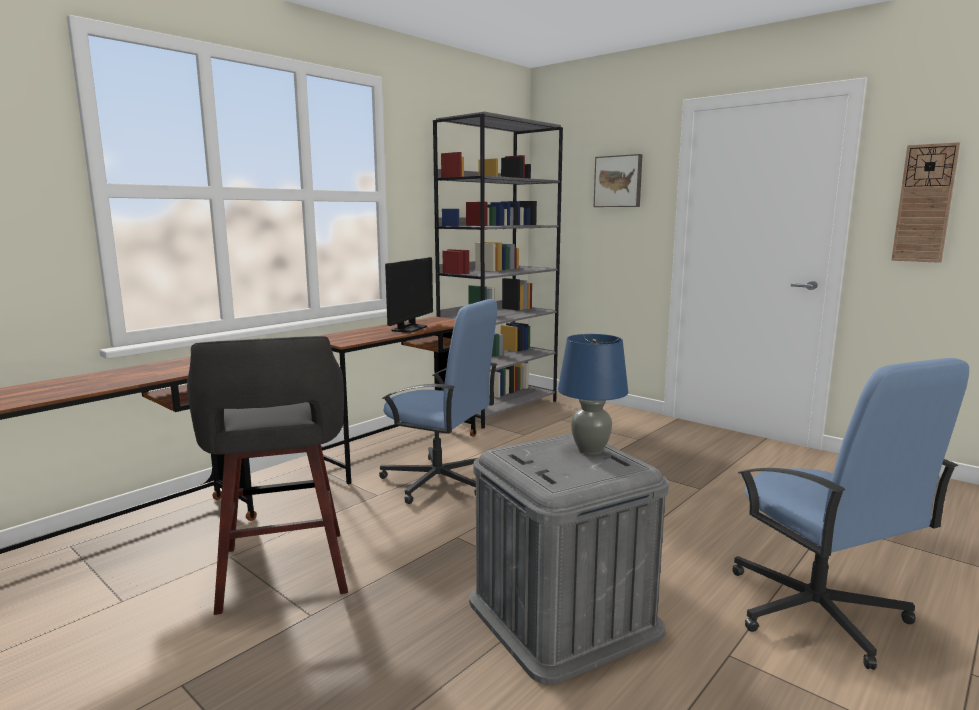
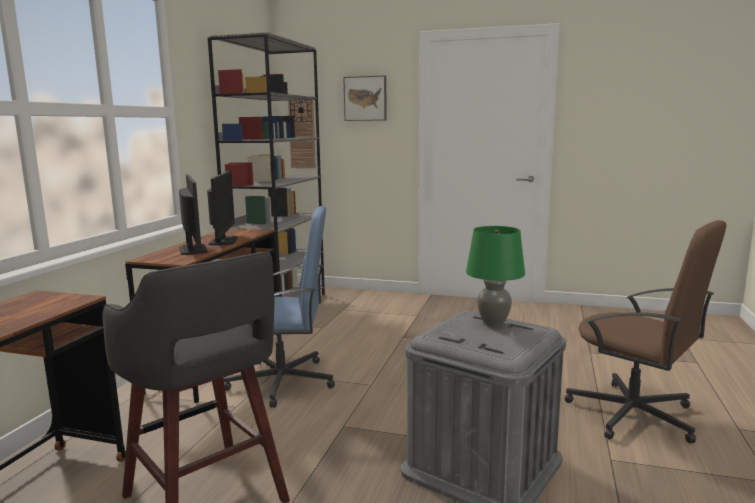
camera: 25 degrees left, 0 degrees up
(370, 334) = (193, 250): none -> monitor
(590, 450) = (493, 323): blue table lamp -> green table lamp
(816, 612) = (634, 415): blue office chair -> brown office chair
(924, 203) = (603, 116): wall clock -> wall clock (302, 132)

